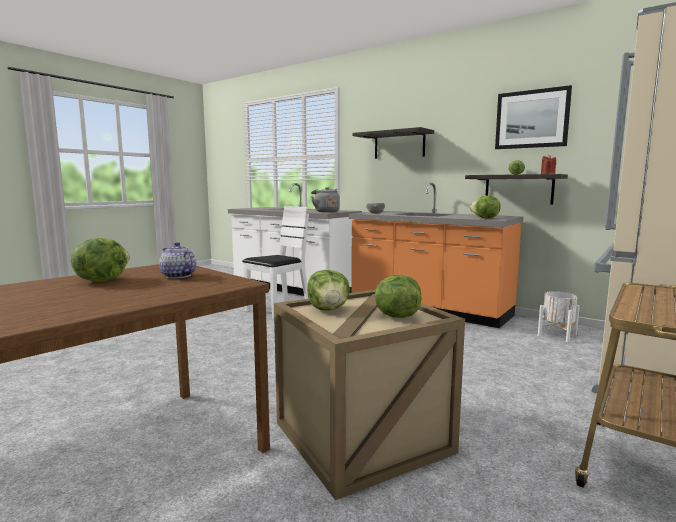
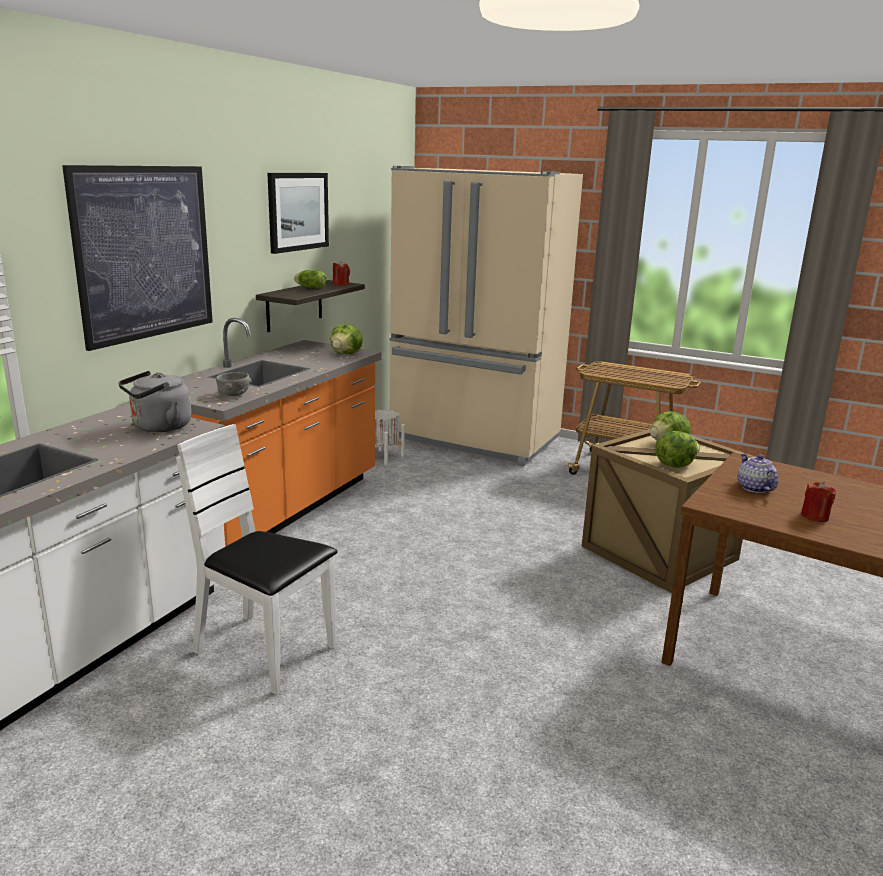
camera: 100 degrees left, 10 degrees up
(102, 280) = (814, 516): lettuce -> red candle
(178, 276) = (754, 488): teapot -> teapot turned 135 degrees clockwise
(399, 145) = (145, 253): shelf -> picture

